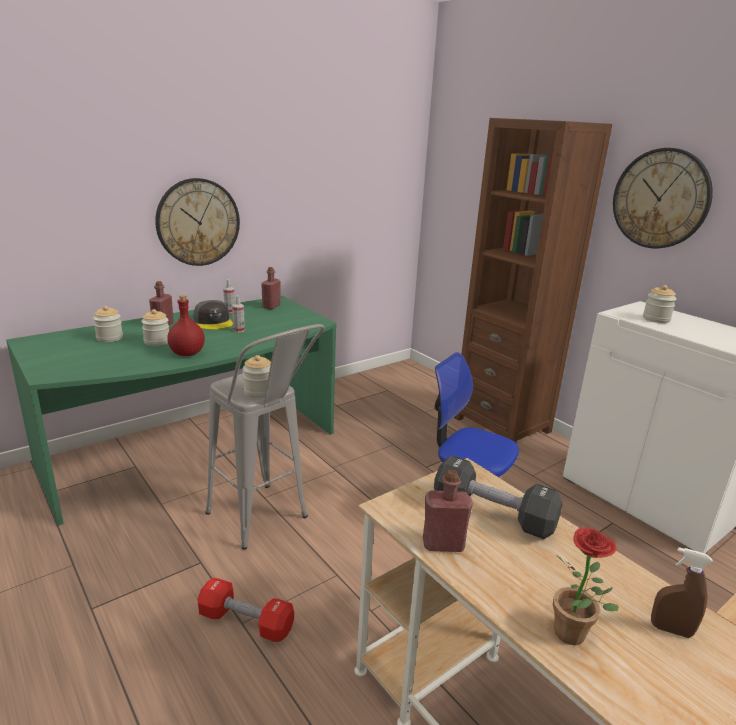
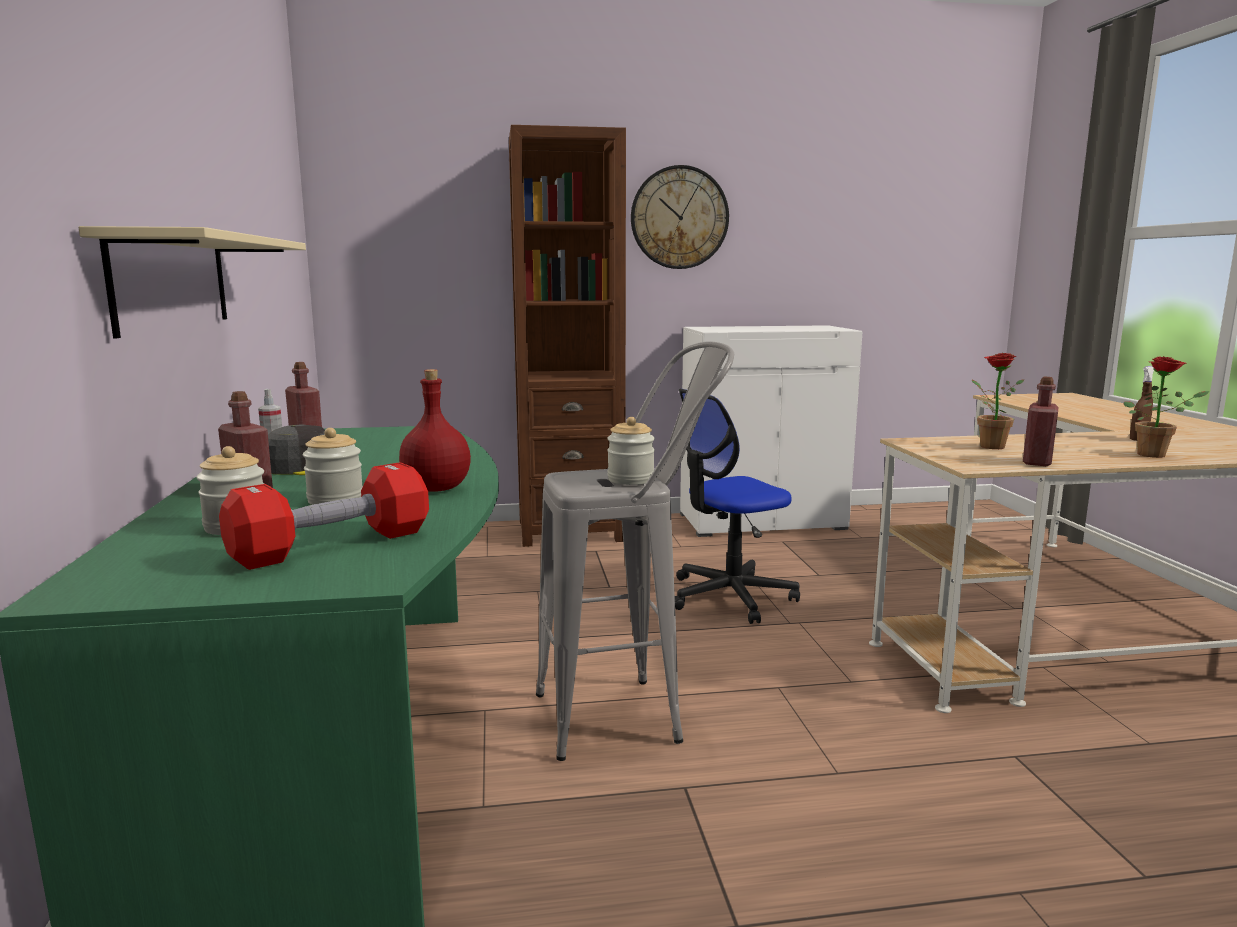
camera: 60 degrees left, 10 degrees down
(198, 222) = (173, 282): wall clock -> beige shelf
(239, 330) = (382, 459): spray bottle -> none
(246, 622) = (836, 769): red dumbbell -> red dumbbell (332, 546)
(493, 514) = (987, 446): black dumbbell -> potted plant
(656, 319) = (738, 329): jar -> none

